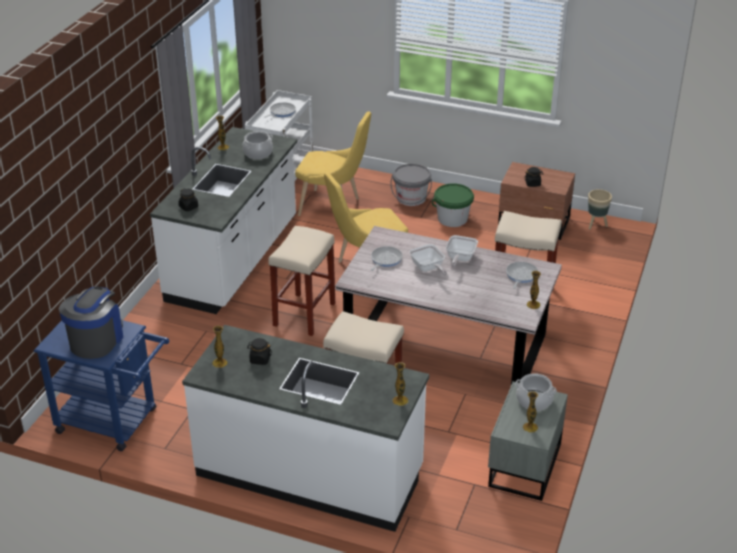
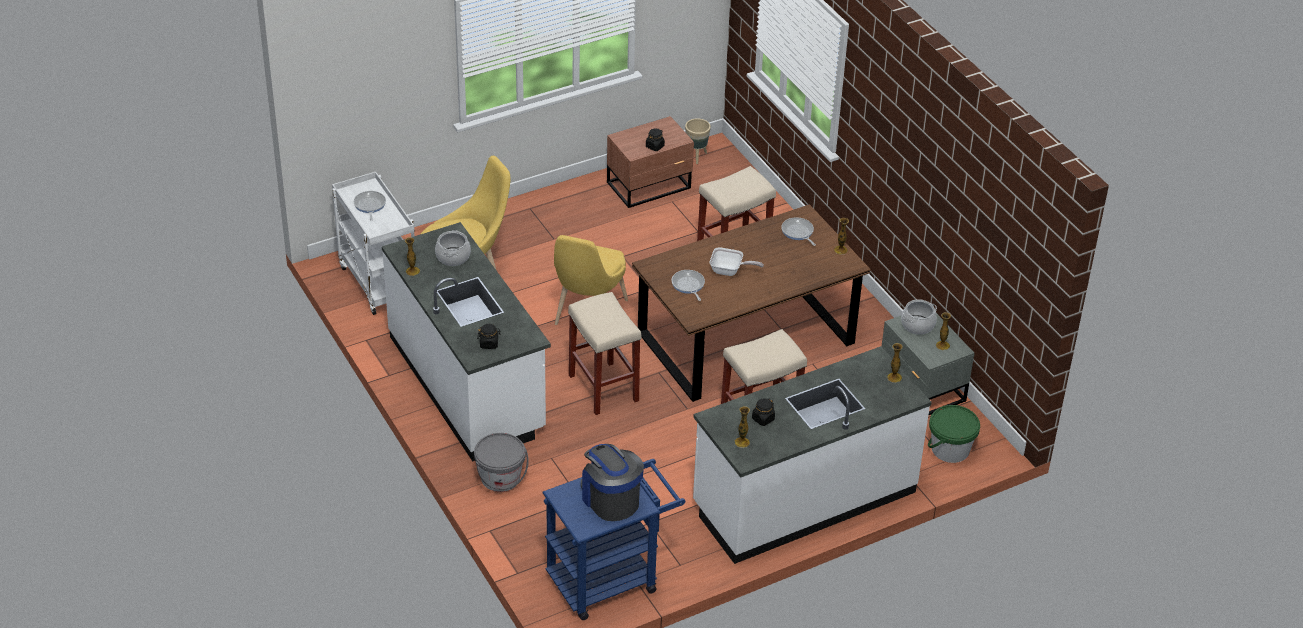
camera: 50 degrees left, 5 degrees up
(411, 198) = (518, 226): grey bucket -> grey bucket (500, 478)
(445, 348) = (746, 338): grey dining table -> brown dining table
(452, 219) = (581, 223): green bucket -> green bucket (950, 449)
(459, 258) = (737, 247): frying pan -> none

